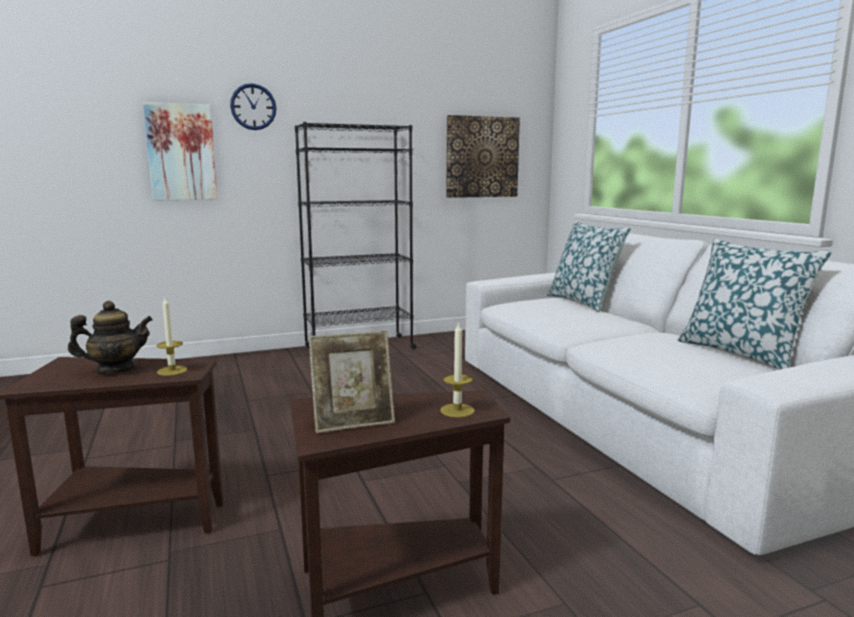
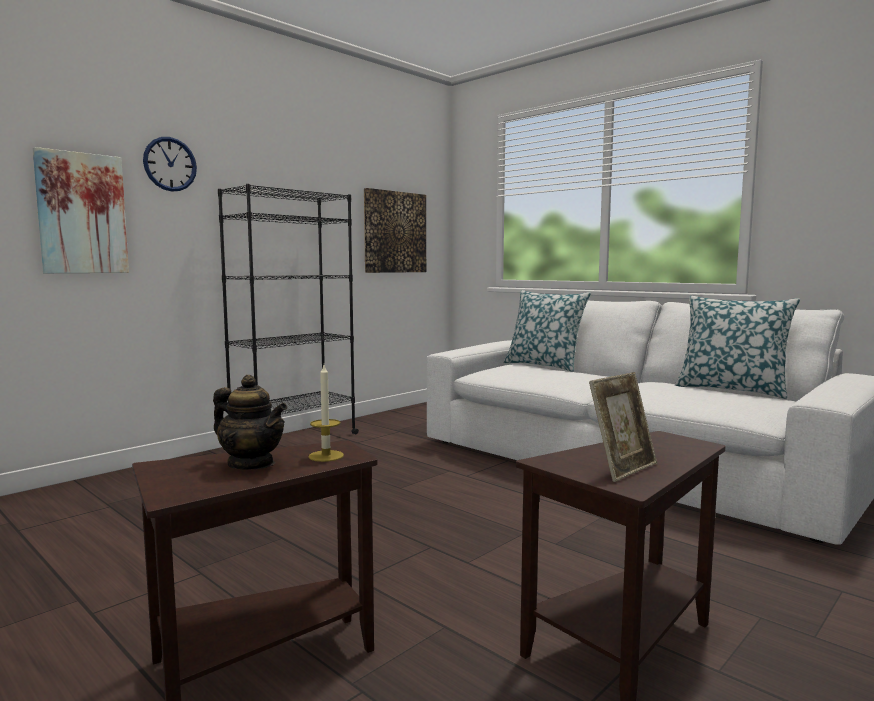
camera: 25 degrees left, 5 degrees down
(115, 369) = (251, 464): teapot -> teapot turned 75 degrees clockwise
(457, 410) = (679, 447): candle -> none

